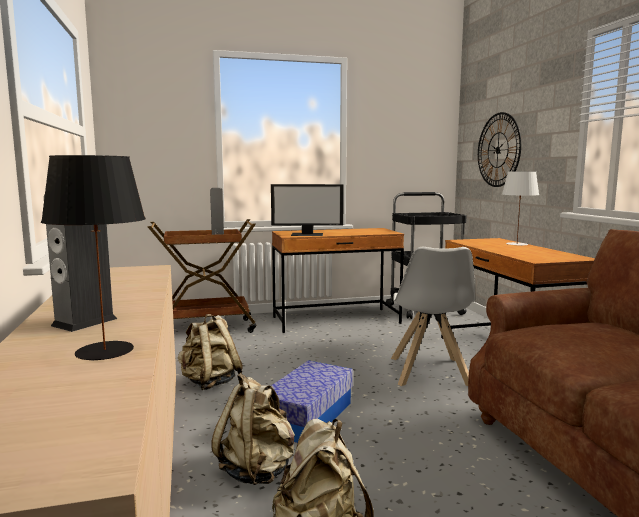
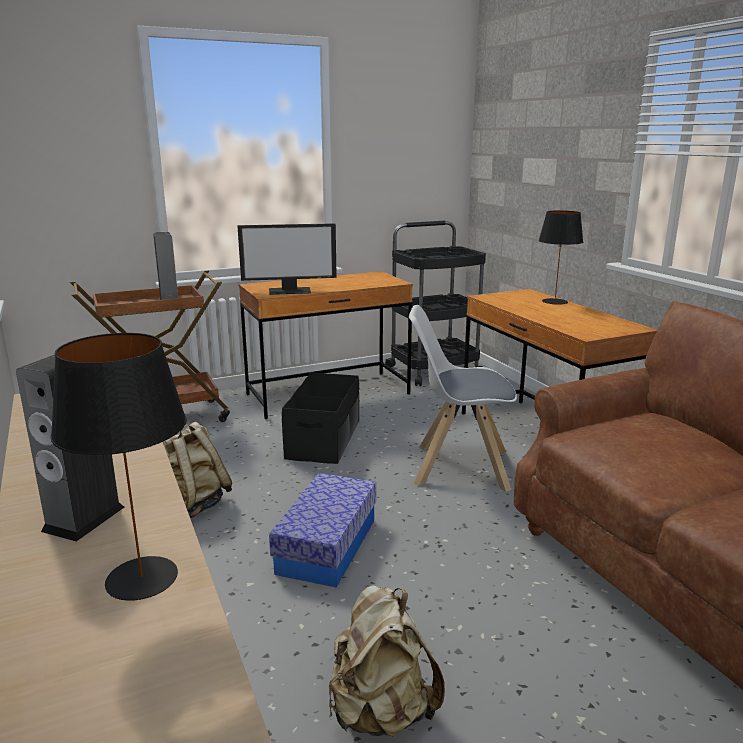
camera: 10 degrees left, 10 degrees up
(257, 470) = (285, 630): beige backpack -> none
(325, 348) = (324, 439): none -> black storage box
(429, 373) = (458, 467): chair -> chair turned 105 degrees clockwise
(498, 150) = (527, 171): wall clock -> none
(516, 244) = (554, 301): white table lamp -> black table lamp

